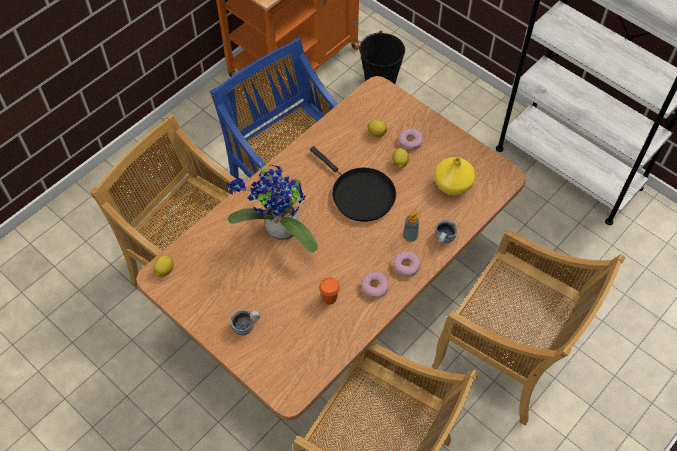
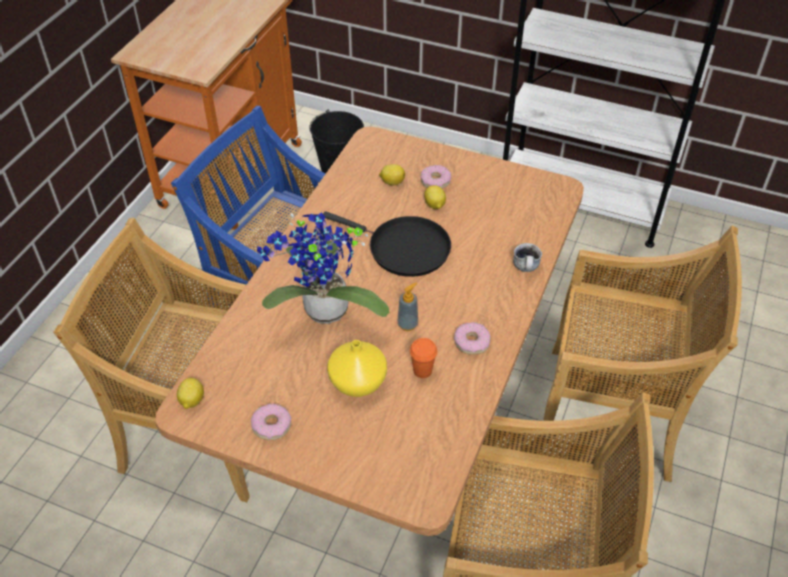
camera: 20 degrees left, 10 degrees down
(246, 326) = (331, 434): mug -> none
(406, 266) = (497, 309): donut -> donut (271, 426)
(410, 236) = (485, 276): soap dispenser -> soap dispenser (407, 324)
(453, 185) = (507, 211): yellow vase -> yellow vase (359, 382)

